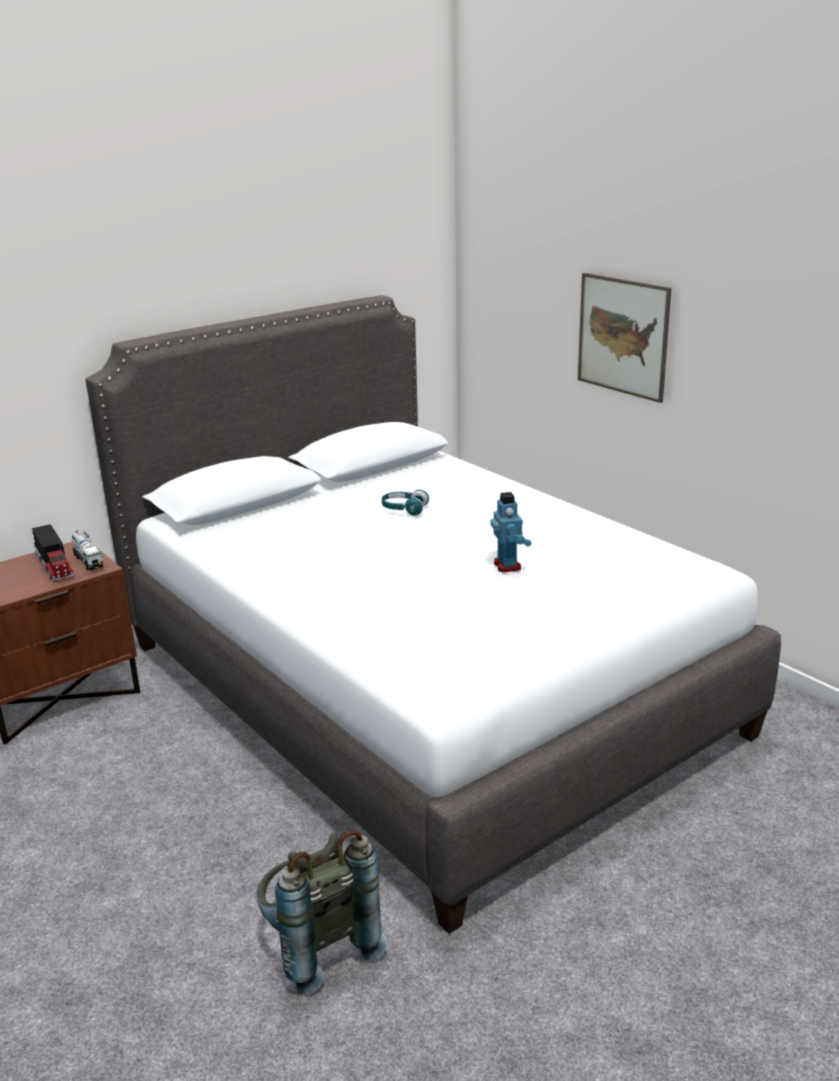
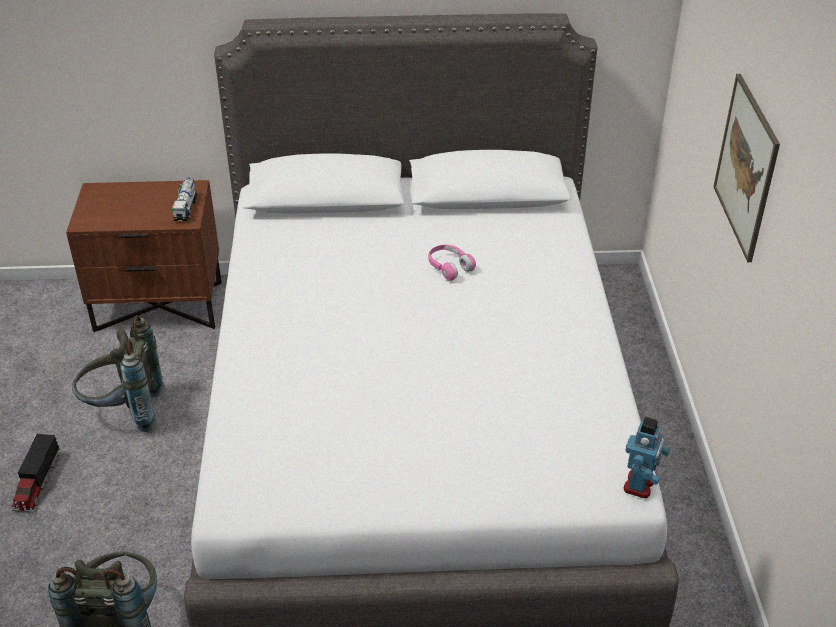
camera: 35 degrees right, 15 degrees up
(54, 566) = (160, 203): toy truck -> toy truck (37, 483)
(117, 788) = (124, 412): none -> grey backpack
(404, 509) = (449, 267): turquoise headphones -> pink headphones
(508, 565) = (452, 382): toy robot -> toy robot (639, 485)

